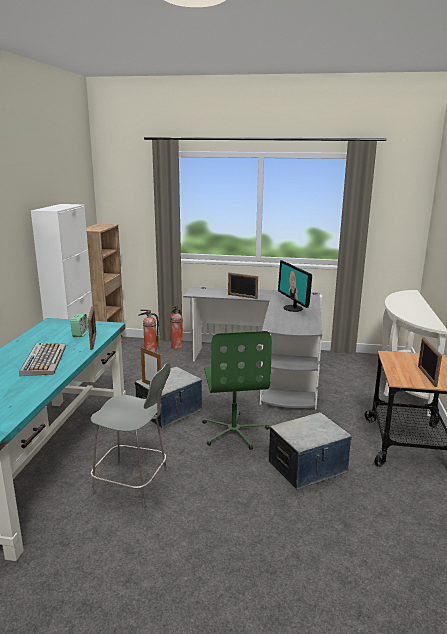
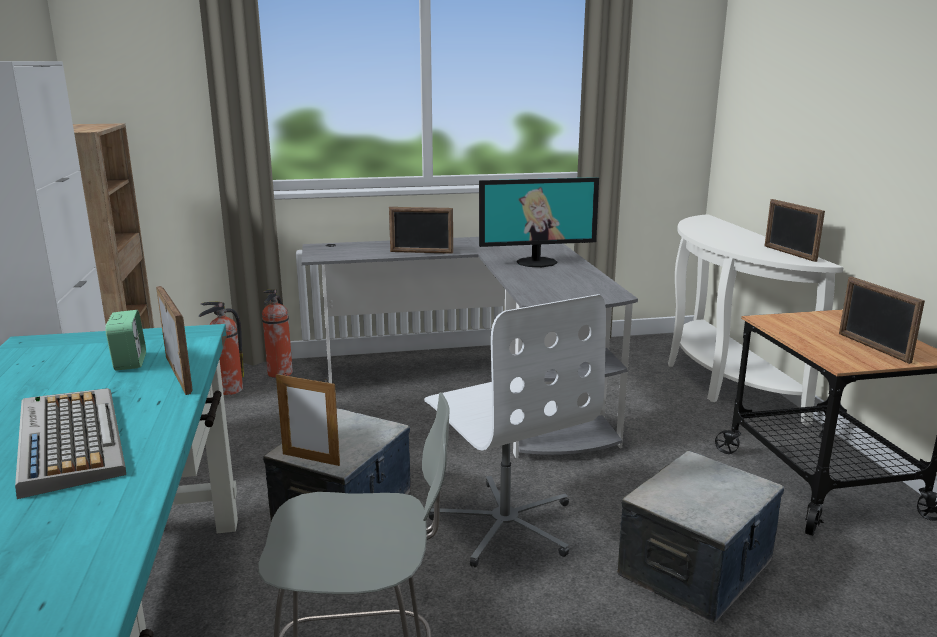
camera: 20 degrees left, 0 degrees up
(234, 431) = (505, 523): green office chair -> white office chair
(293, 308) = (536, 262): monitor -> monitor turned 60 degrees counterclockwise
(428, 319) = (789, 253): none -> picture frame

